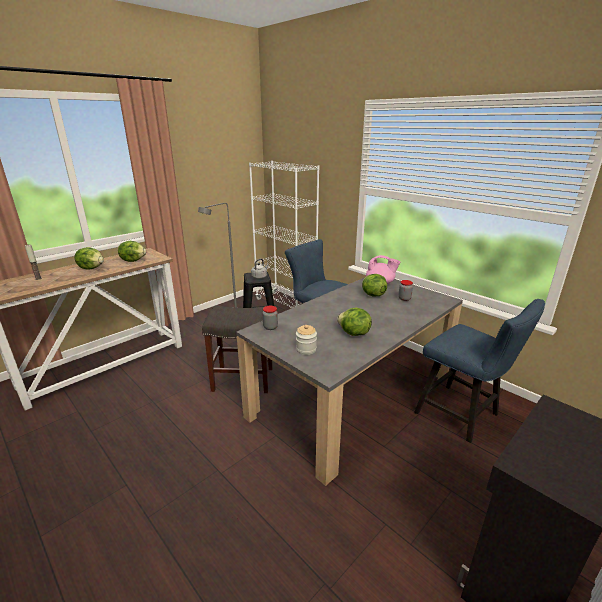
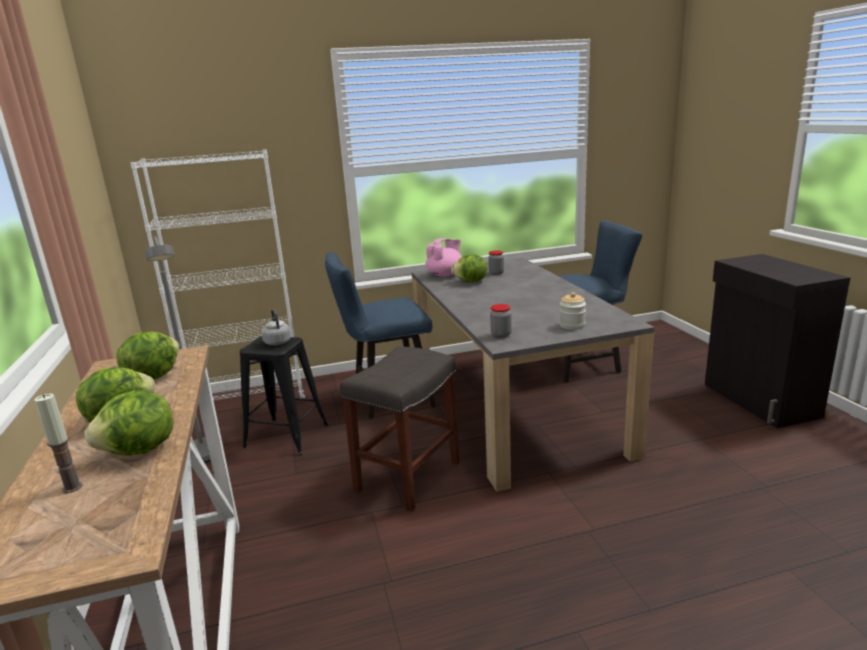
camera: 60 degrees left, 5 degrees down
(353, 333) = (554, 302): lettuce -> lettuce (140, 451)

